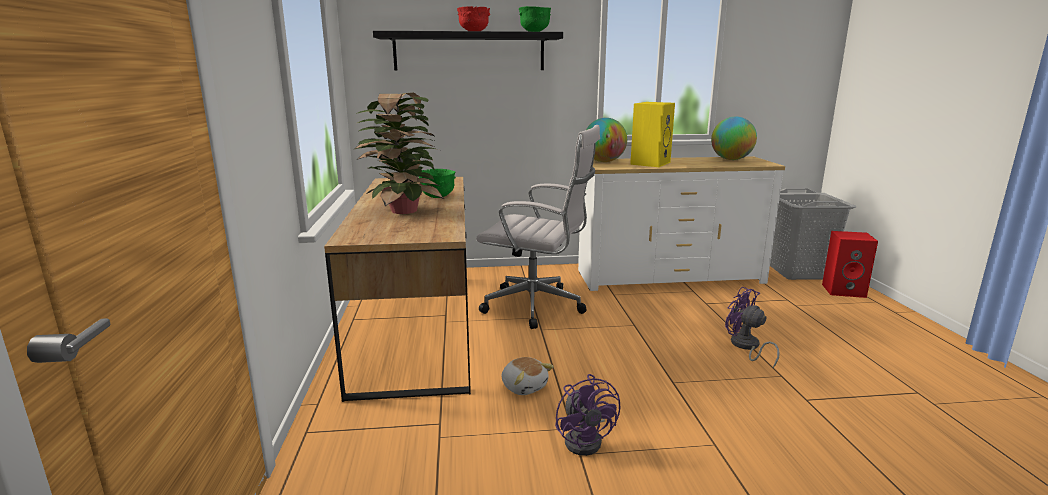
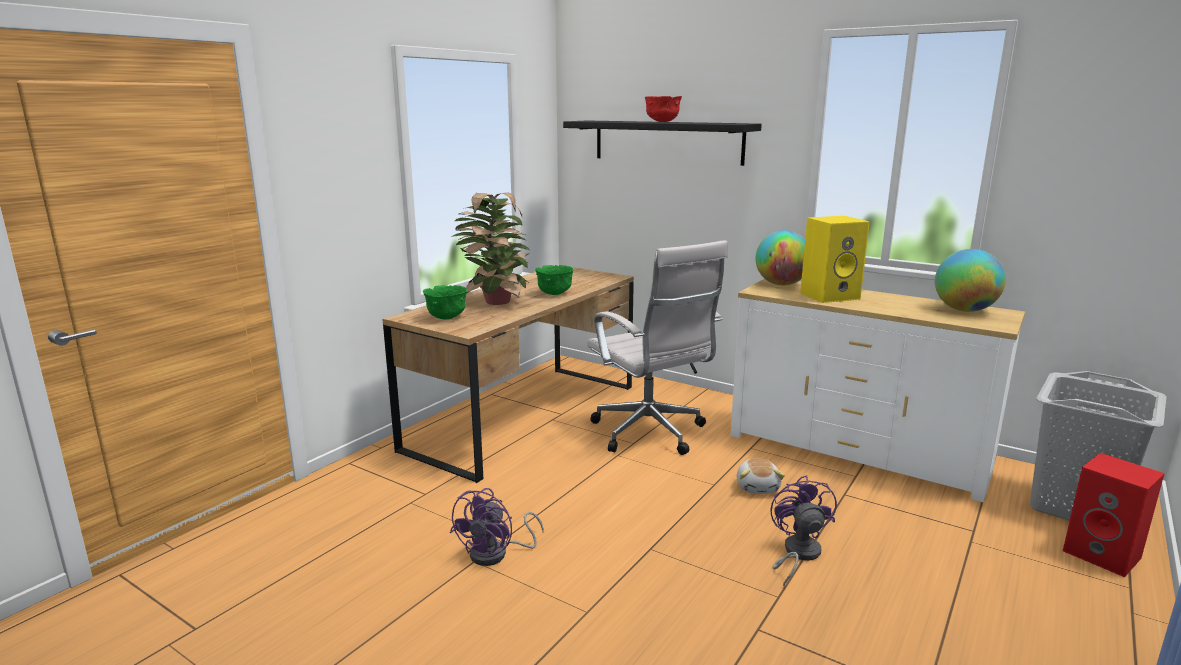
camera: 40 degrees right, 0 degrees up
(524, 386) = (522, 495): plush toy -> plush toy (758, 487)
(534, 32) = (722, 123): green bowl -> green bowl (447, 318)

